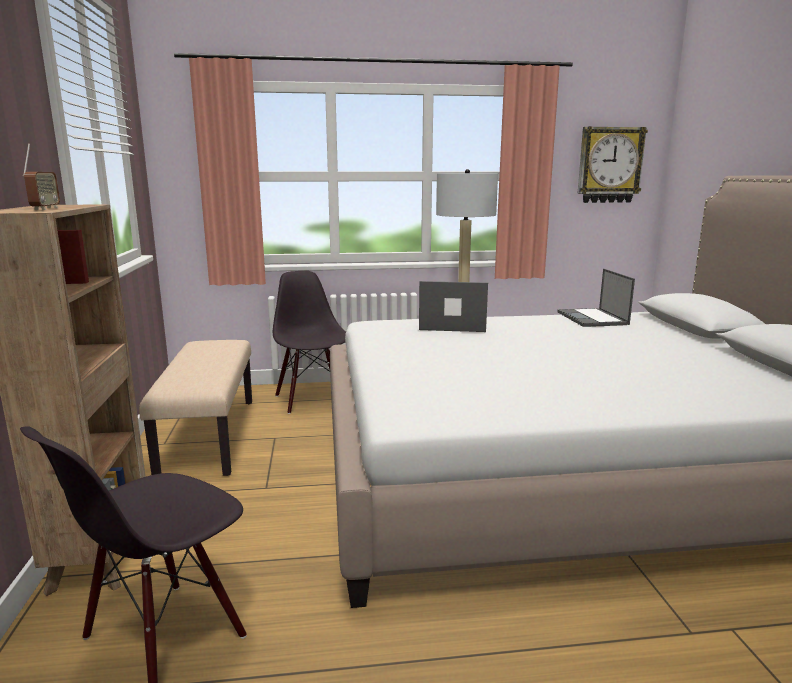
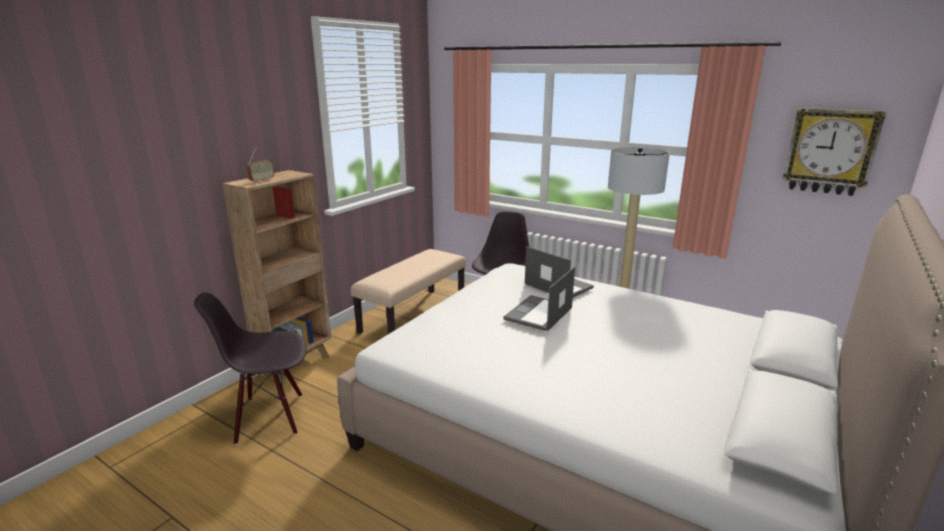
camera: 40 degrees right, 5 degrees up
(593, 318) = (699, 314): laptop -> laptop (538, 314)

